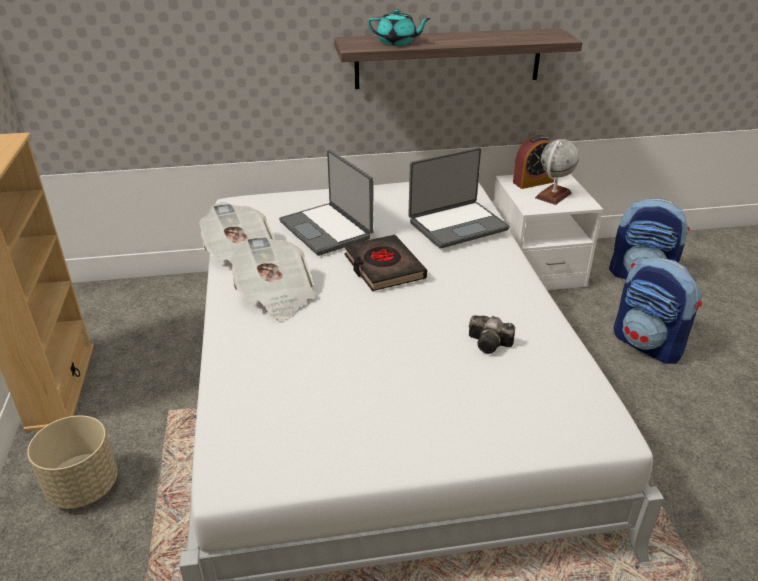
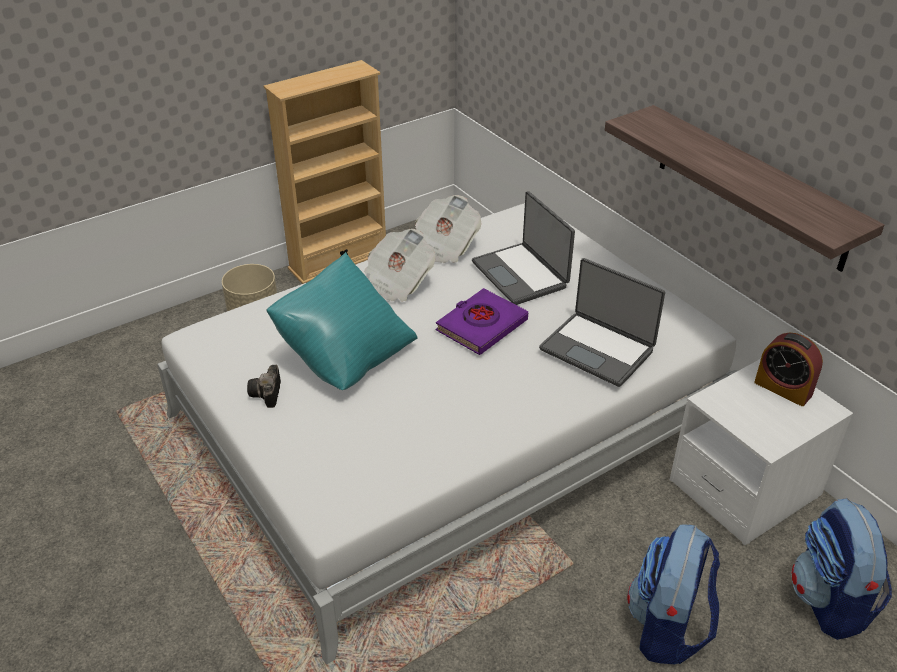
camera: 65 degrees right, 5 degrees up
(327, 229) = (521, 274): laptop -> laptop turned 60 degrees counterclockwise
(364, 357) = (345, 355): none -> turquoise pillow
(383, 267) = (481, 326): black book -> purple book
(397, 42) = (675, 139): turquoise teapot -> none
(491, 344) = (409, 423): camera -> camera (267, 395)
(553, 195) = (762, 412): globe -> none

